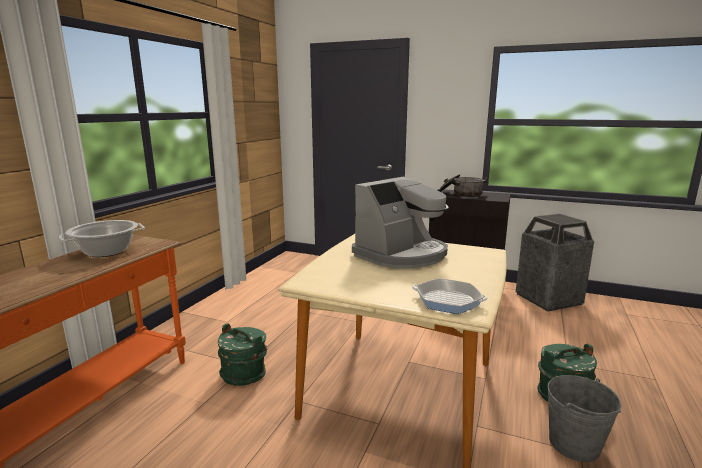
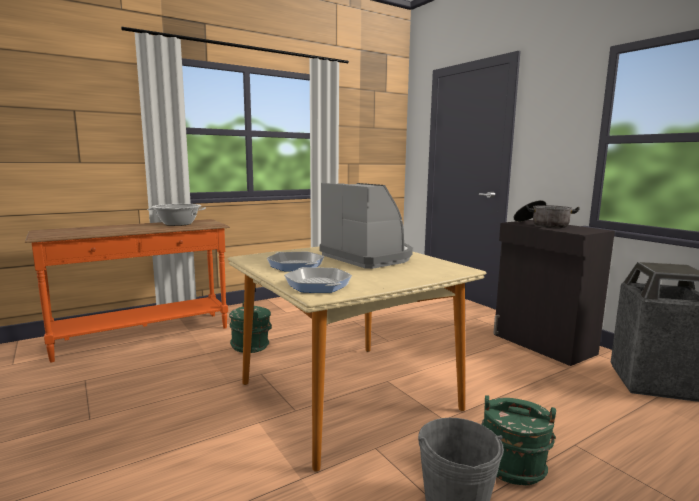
camera: 35 degrees right, 5 degrees down
(373, 282) = (295, 266): none -> frying pan
(402, 254) = (368, 257): coffee machine -> coffee machine turned 120 degrees counterclockwise

